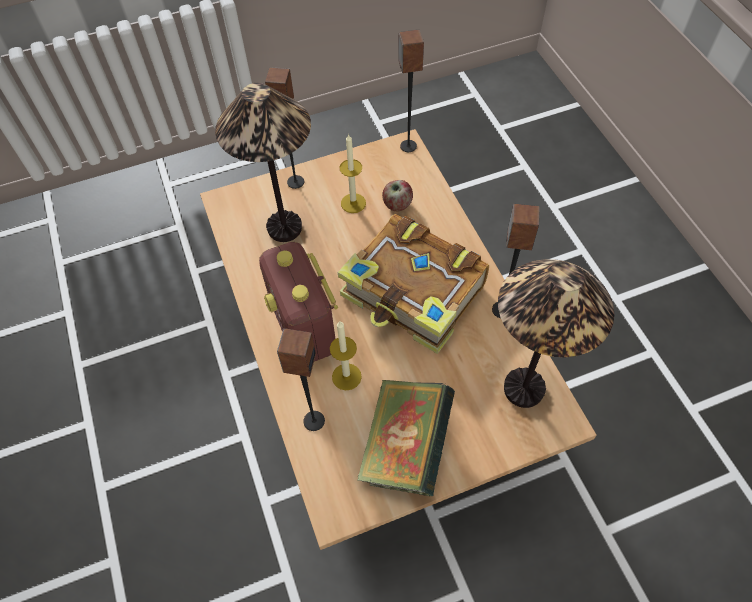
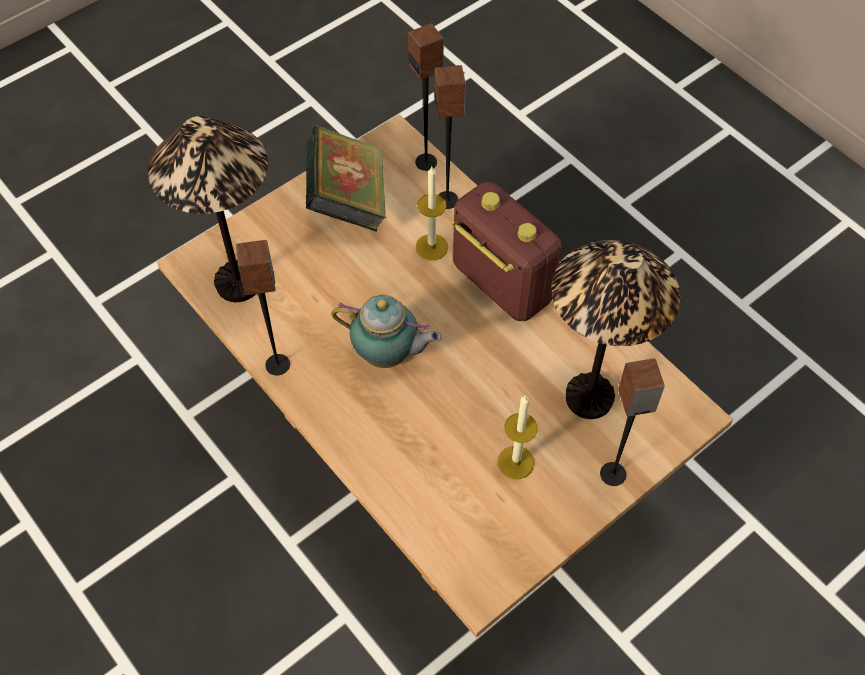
camera: 160 degrees right, 0 degrees up
(397, 204) = (454, 477): apple -> none
(408, 146) = (475, 590): speaker -> speaker (426, 162)
(414, 294) = (388, 355): book -> teapot

